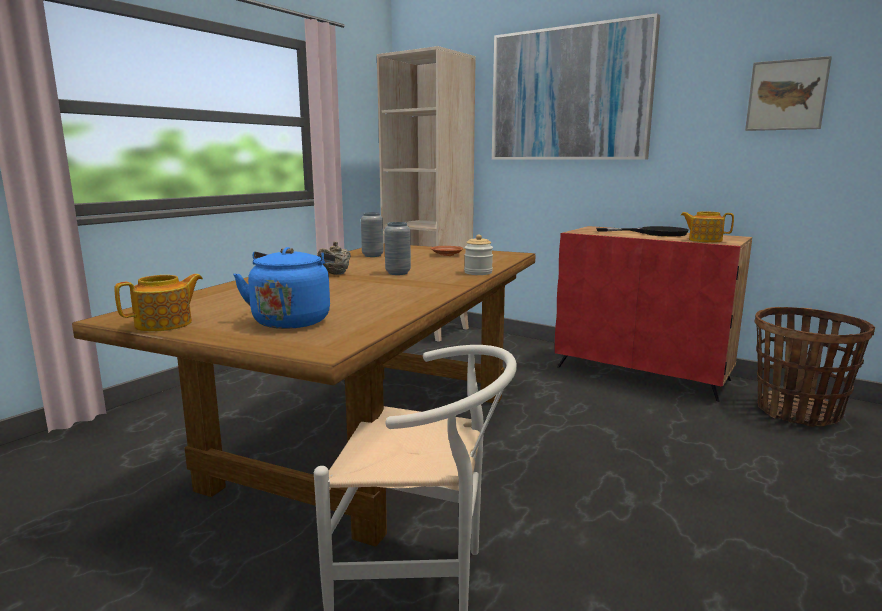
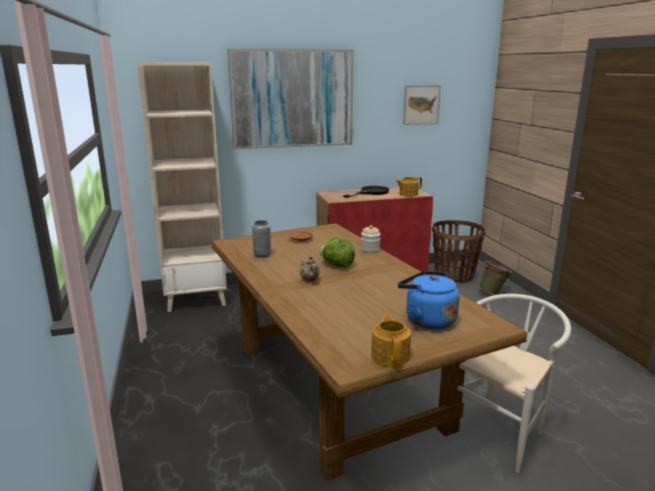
camera: 50 degrees left, 5 degrees up
(398, 273) = (337, 265): grey vase -> lettuce
(829, 456) = (494, 292): none -> green bucket

